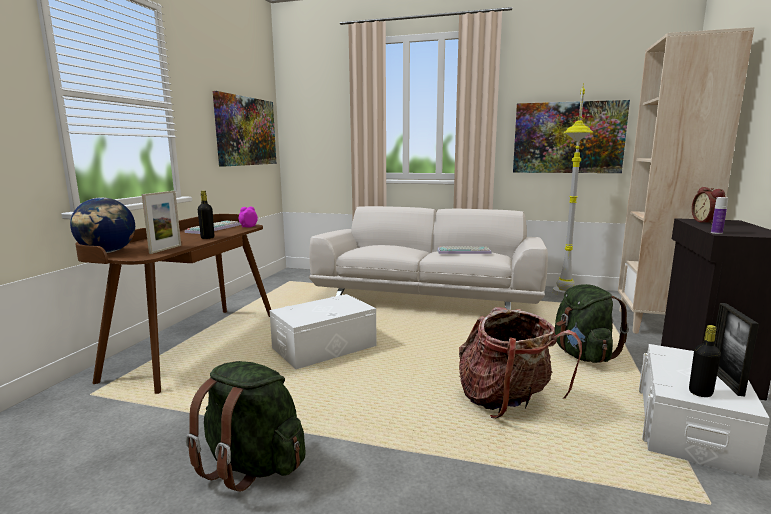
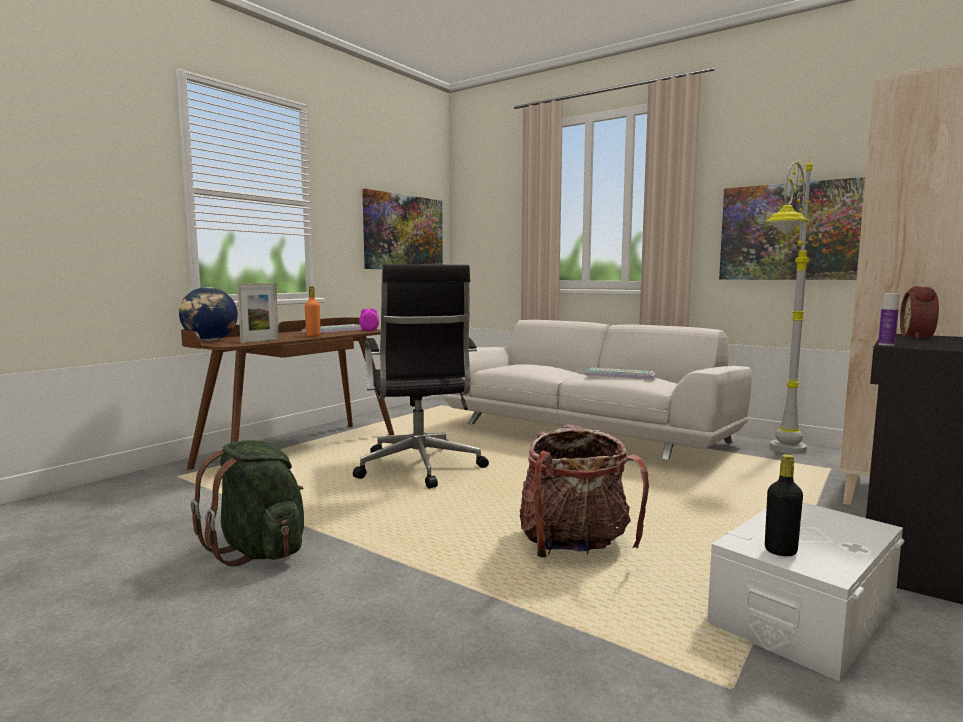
camera: 20 degrees right, 5 degrees down
(207, 238) = (313, 336): black bottle -> orange bottle
(324, 347) = (419, 468): white storage box -> black office chair
(582, 355) = (732, 517): green backpack -> none
(725, 381) = (841, 546): picture frame -> none

